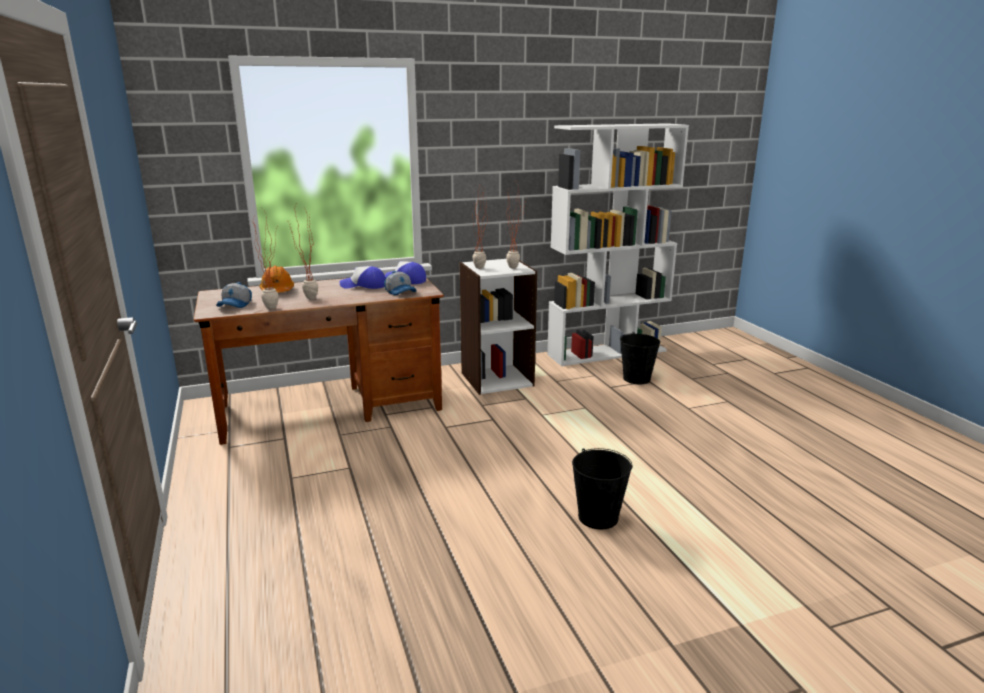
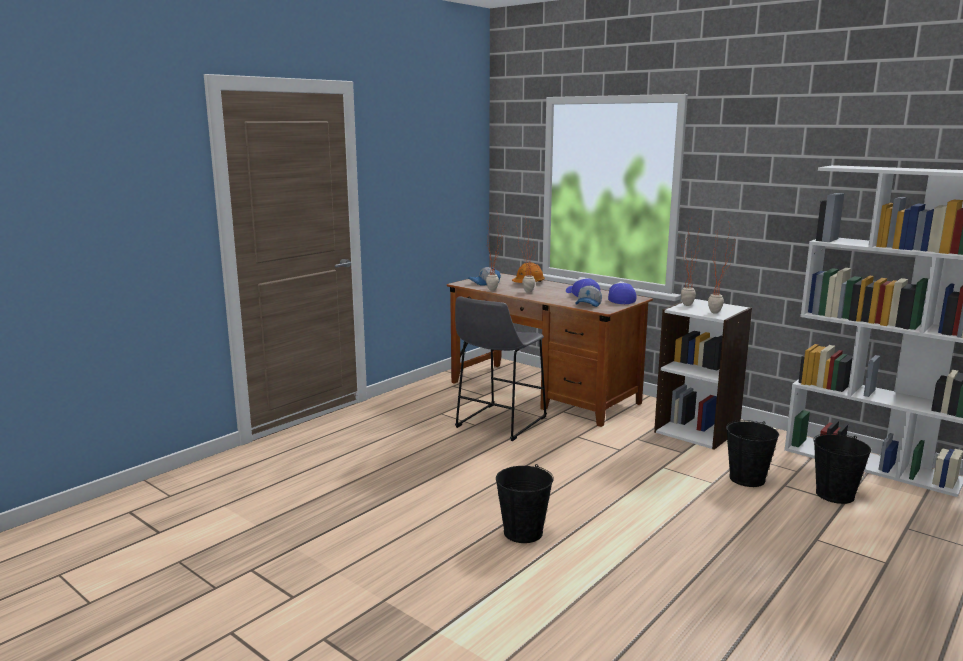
camera: 60 degrees right, 5 degrees down
(365, 454) = (498, 423): none -> grey stool
(590, 394) = (747, 479): none -> black bucket

